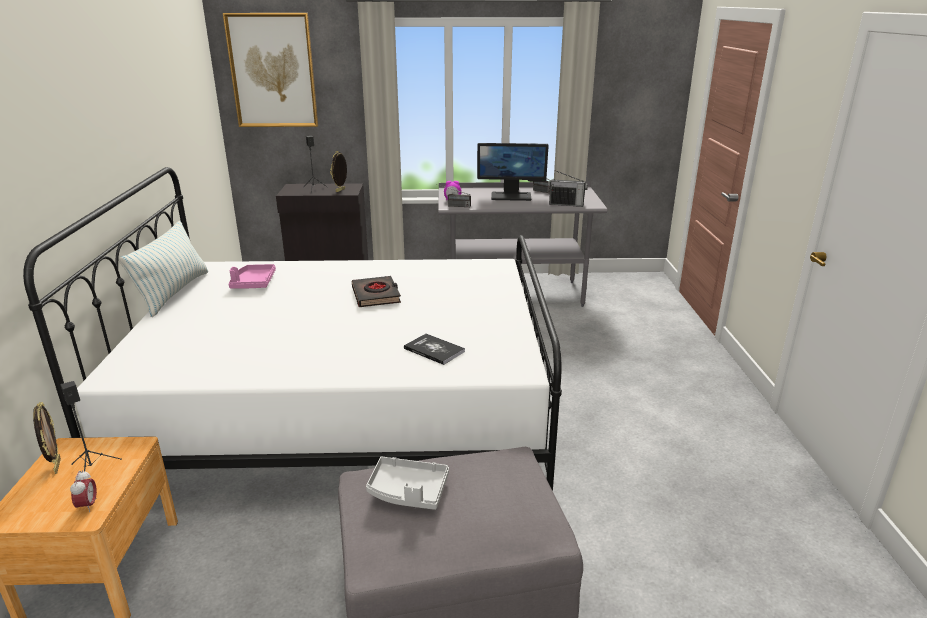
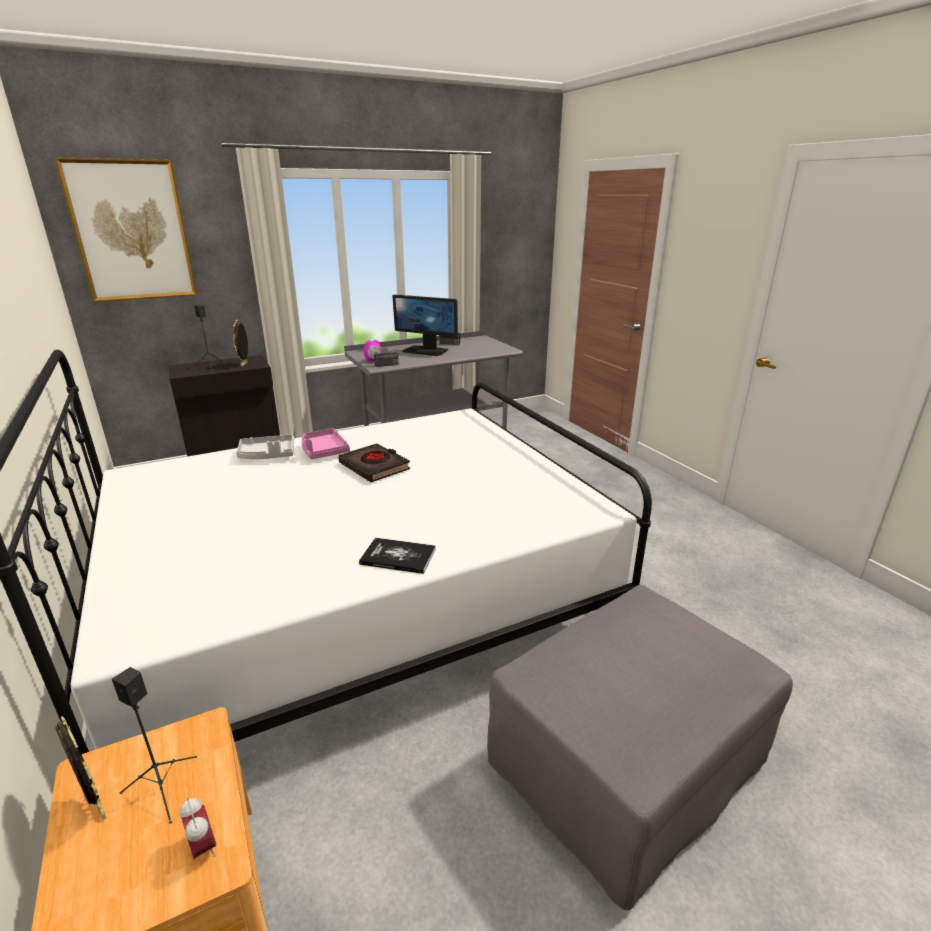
camera: 25 degrees left, 0 degrees up
(174, 293) = (111, 512): pillow -> none
(253, 283) = (212, 481): pink tray -> pink tray (323, 451)
(408, 491) = (596, 669): grey tray -> grey tray (267, 455)
(434, 350) = (496, 509): book -> book (398, 557)
(511, 196) = (426, 350): monitor -> monitor turned 45 degrees clockwise
(566, 204) = (484, 352): radio -> none

